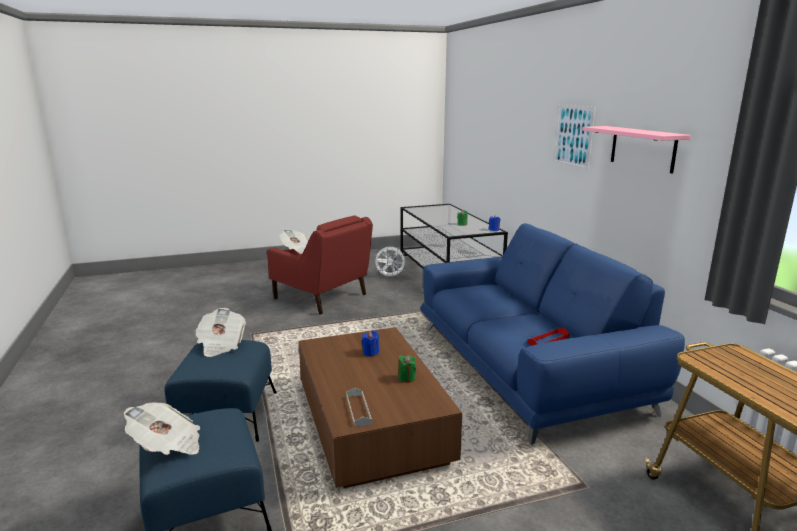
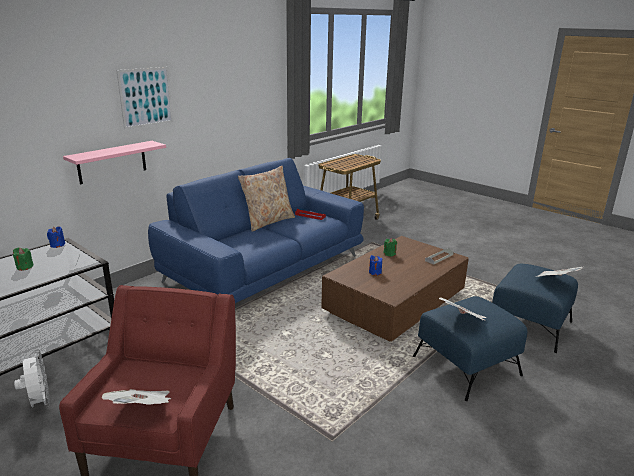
camera: 120 degrees left, 5 degrees up
(541, 314) = (268, 221): none -> beige pillow
(642, 148) = (220, 91): pink shelf -> pink shelf (112, 162)

